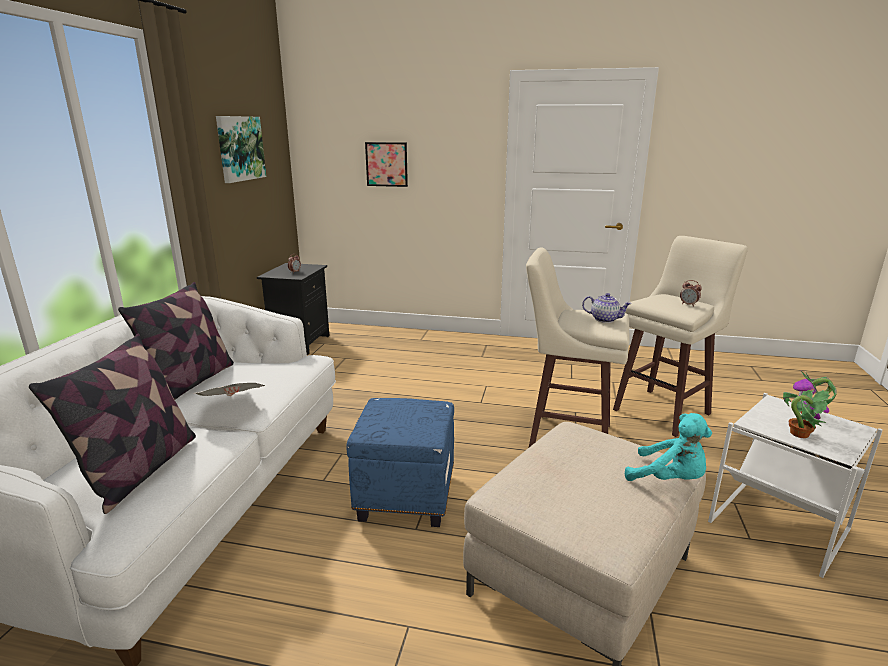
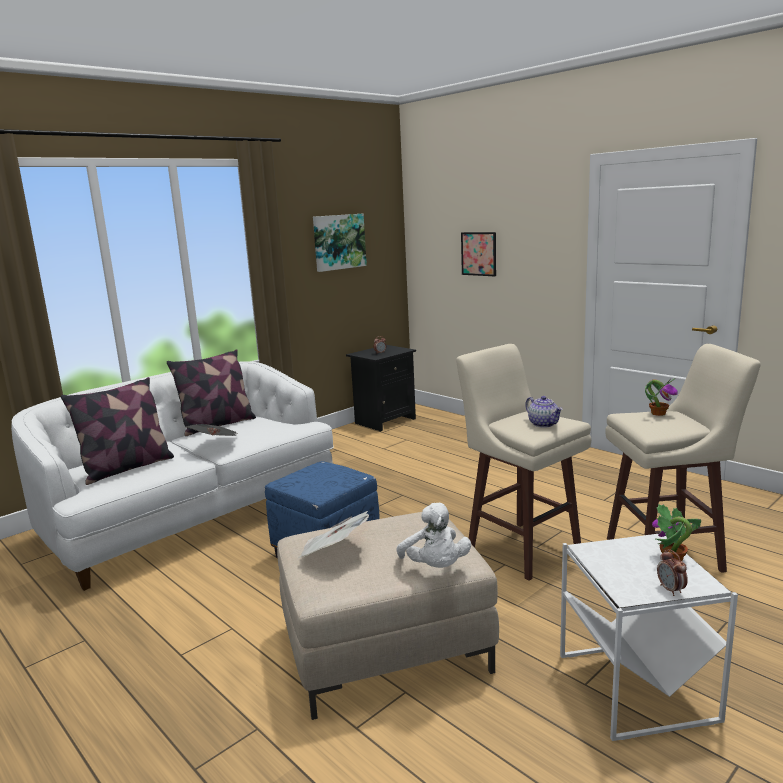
camera: 35 degrees right, 5 degrees down
(562, 497) = (334, 553): none -> newspaper
(669, 479) = (435, 567): turquoise plush toy -> white plush toy
(688, 305) = (673, 425): alarm clock -> alarm clock (671, 590)
(798, 433) = (619, 569): potted plant -> potted plant (658, 413)

